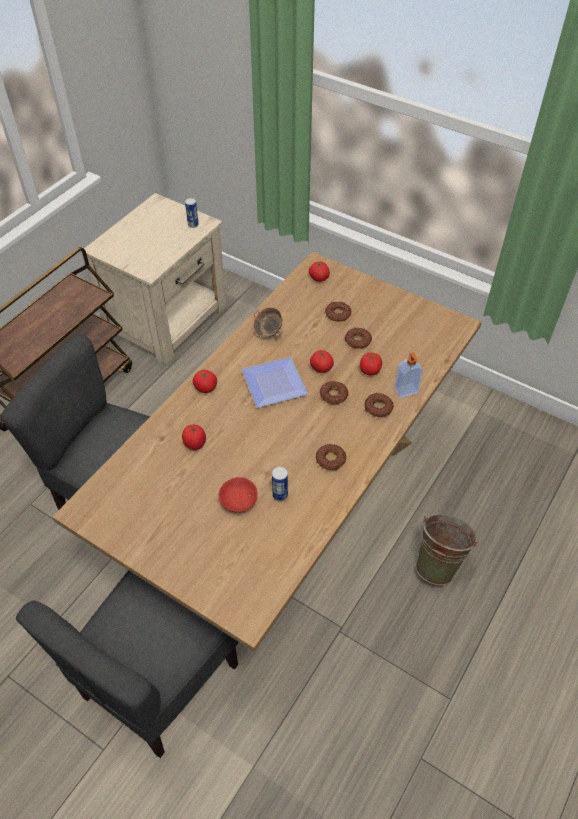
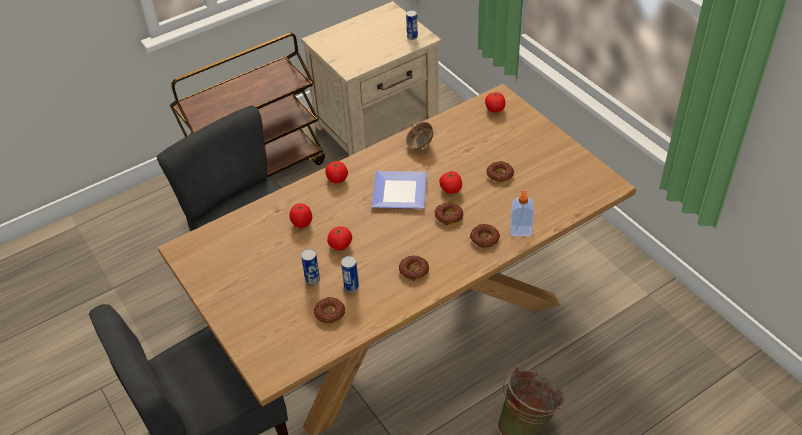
camera: 25 degrees right, 5 degrees down
(237, 500) = (312, 279): red bowl -> can
(338, 314) = (494, 146): donut -> donut (330, 313)
(370, 370) = (496, 203): tomato -> tomato (340, 245)

